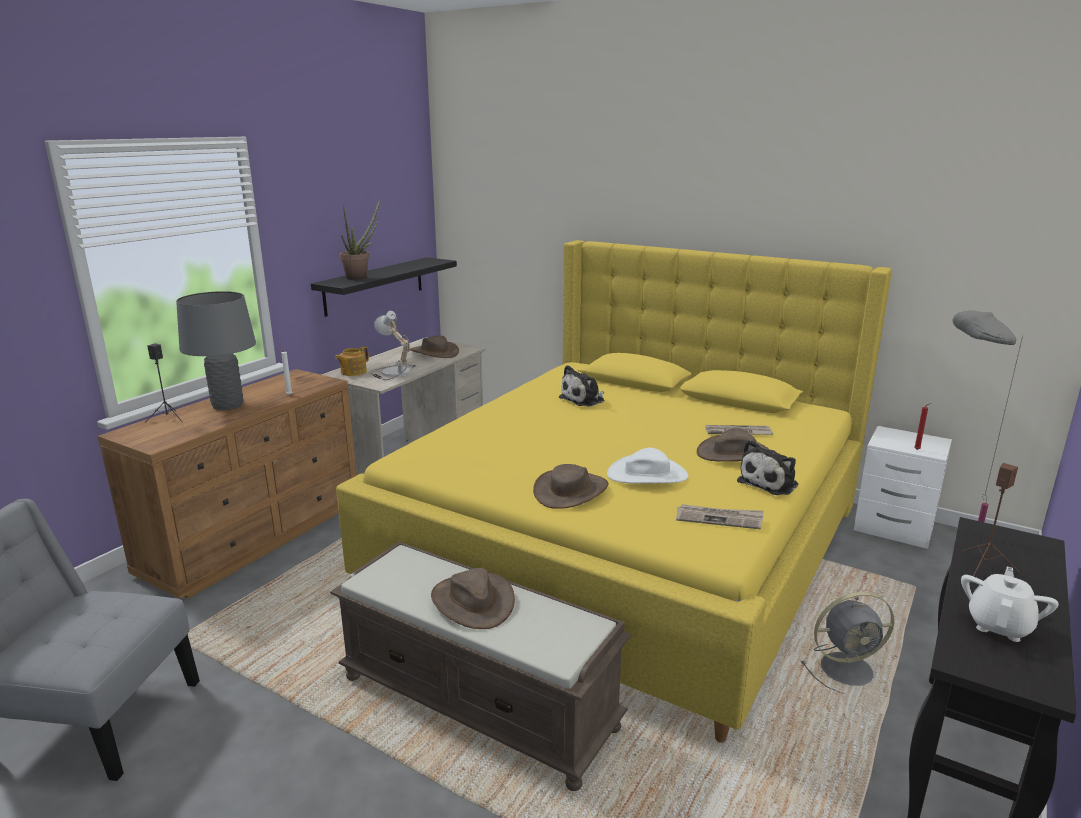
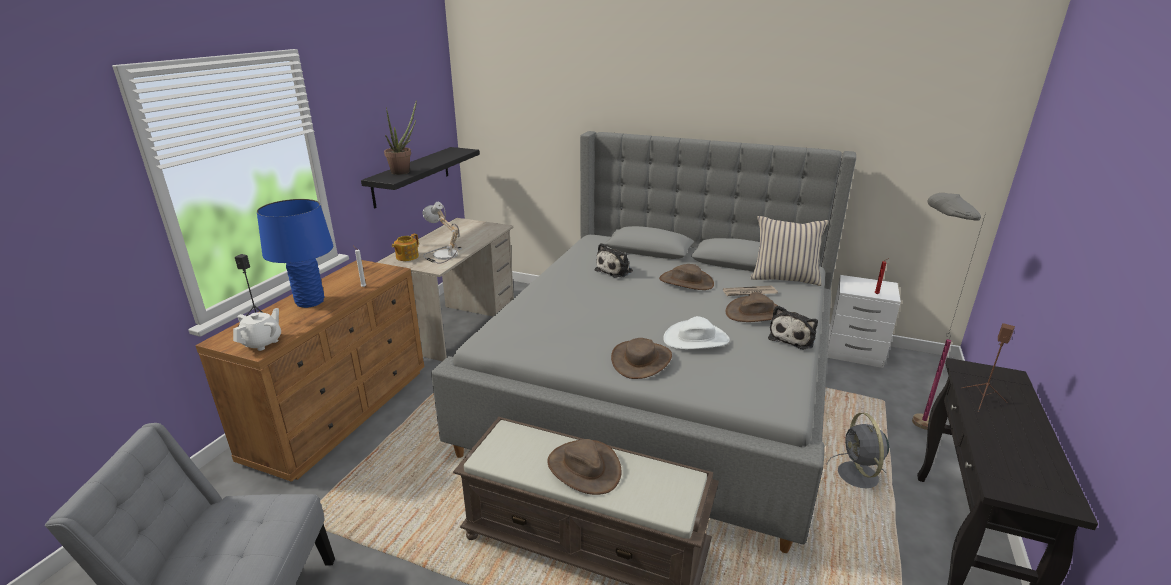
camera: 10 degrees left, 5 degrees up
(228, 405) = (310, 302): grey table lamp -> blue table lamp
(434, 352) = (471, 232): brown hat -> brown hat (686, 282)
(628, 546) = (661, 389): yellow bed -> grey bed
(719, 518) = (768, 375): newspaper -> none
(790, 420) = (784, 278): none -> beige pillow
(849, 669) = (858, 477): grey fan -> grey fan turned 105 degrees clockwise
(999, 625) = (1014, 452): white teapot -> white teapot (262, 343)

